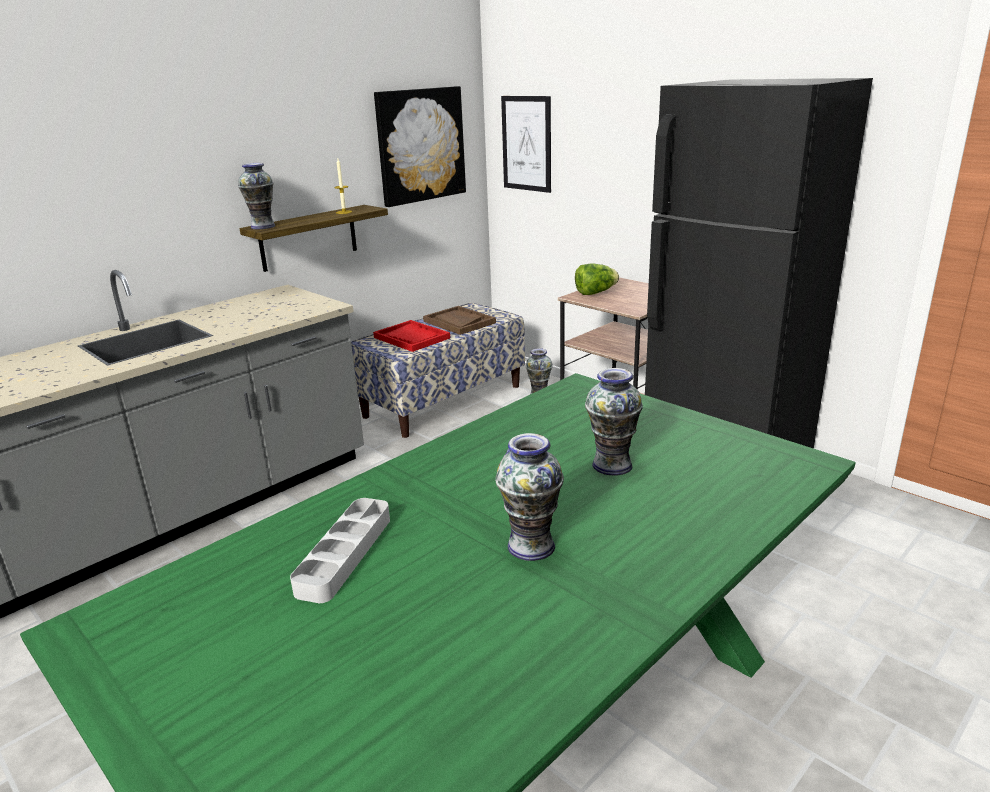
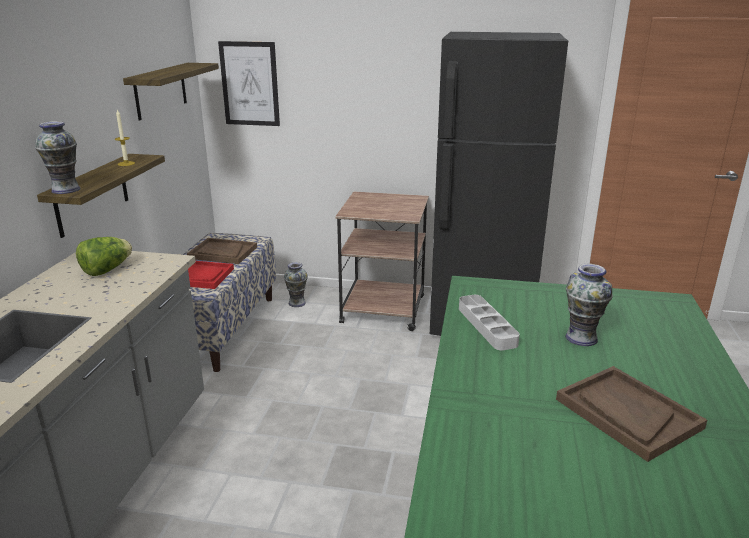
camera: 35 degrees left, 0 degrees up
(345, 554) = (526, 474): grey tray -> grey tray (486, 326)
(420, 145) = (160, 90): picture -> shelf
(531, 546) = (627, 413): vase -> brown tray
(595, 293) = (359, 207): lettuce -> lettuce (107, 270)

